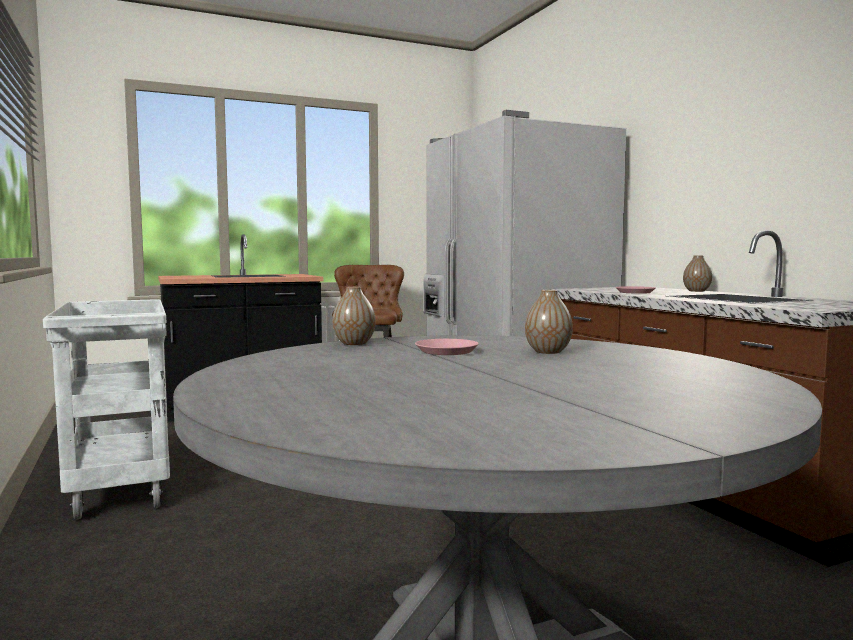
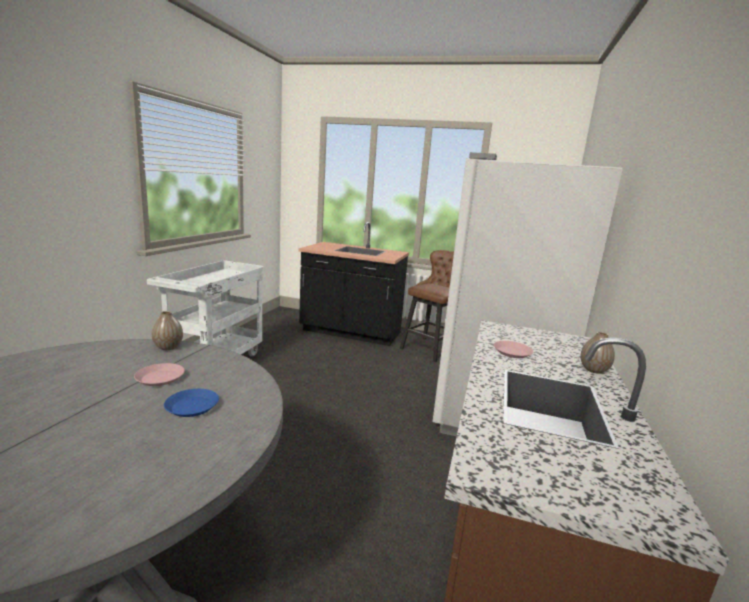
camera: 40 degrees right, 10 degrees up
(548, 352) = (192, 407): vase -> blue plate

